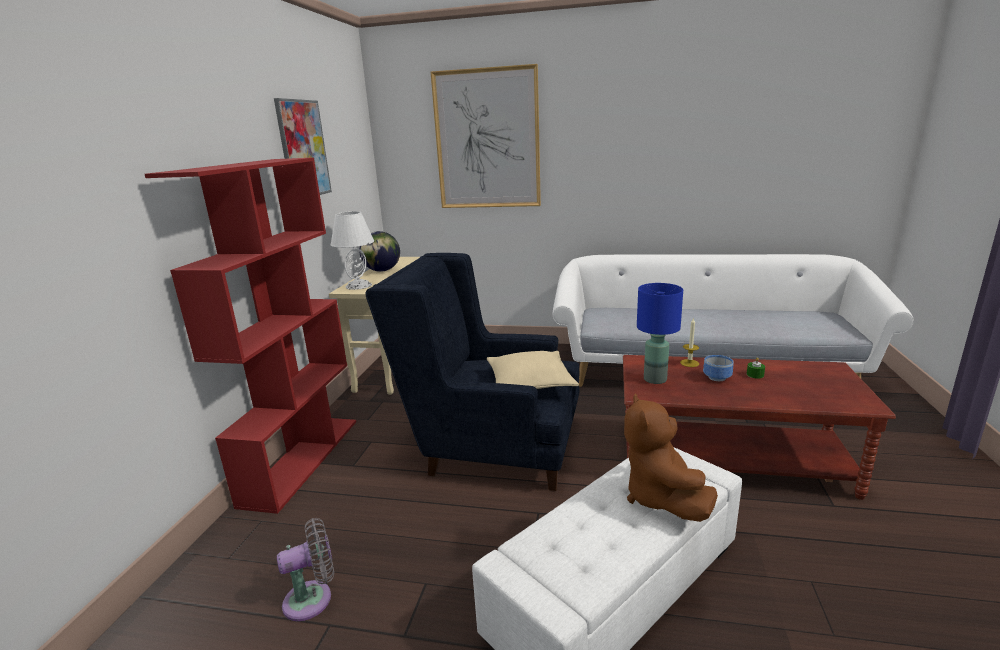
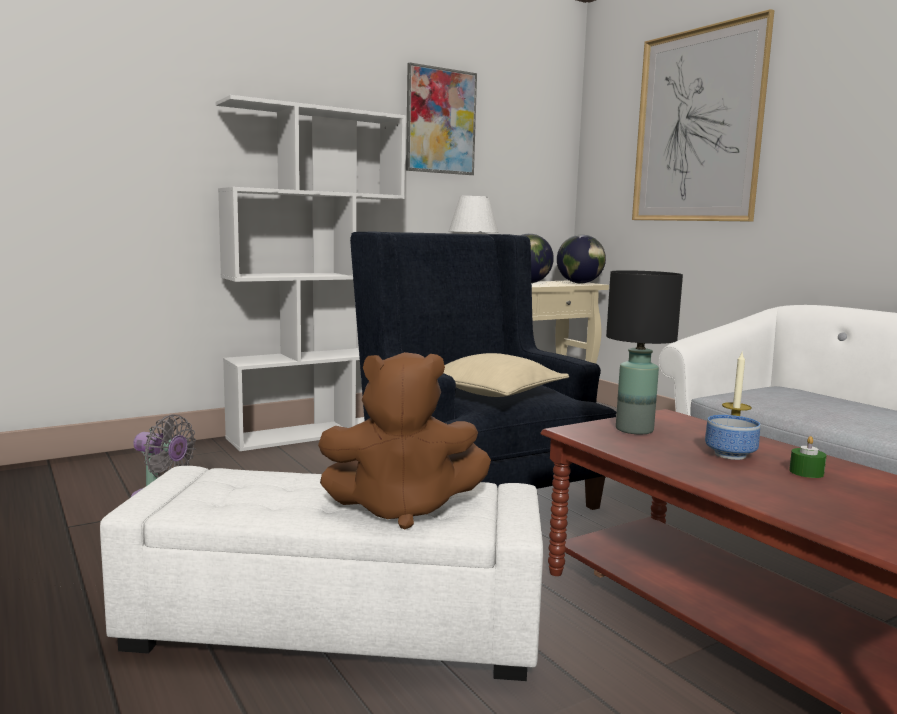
camera: 45 degrees right, 10 degrees down
(302, 459) = (316, 432): red bookcase -> white bookcase
(410, 260) = (580, 283): none -> globe
(654, 379) = (633, 429): blue table lamp -> black table lamp
(661, 498) = (402, 509): brown plush toy -> brown plush toy turned 135 degrees counterclockwise

